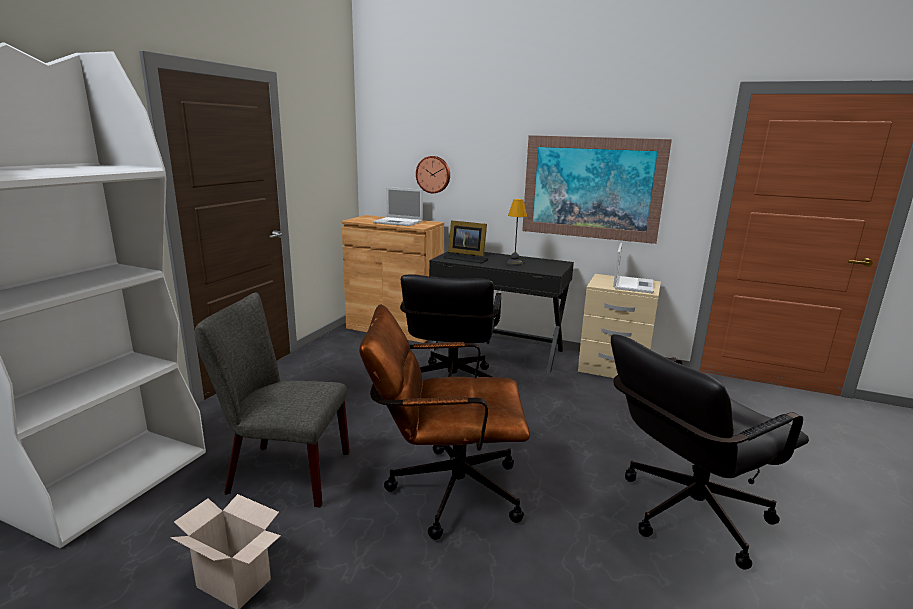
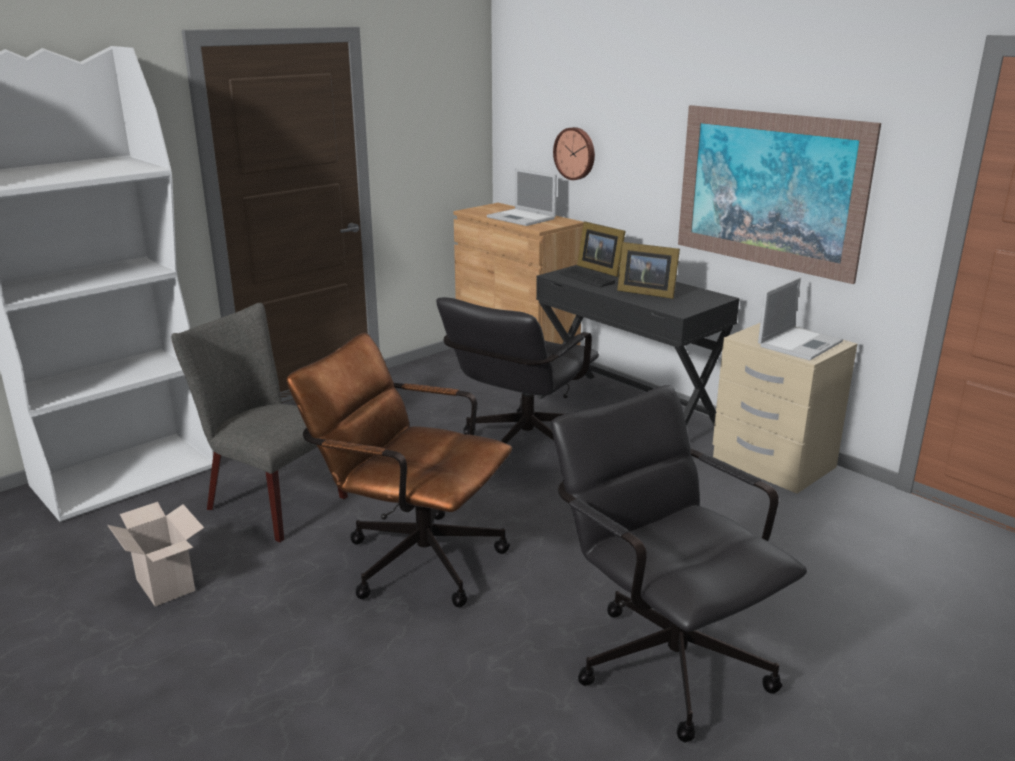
camera: 25 degrees right, 5 degrees up
(514, 263) = (645, 292): table lamp -> picture frame
(683, 516) = (662, 654): black office chair -> black office chair turned 60 degrees clockwise

